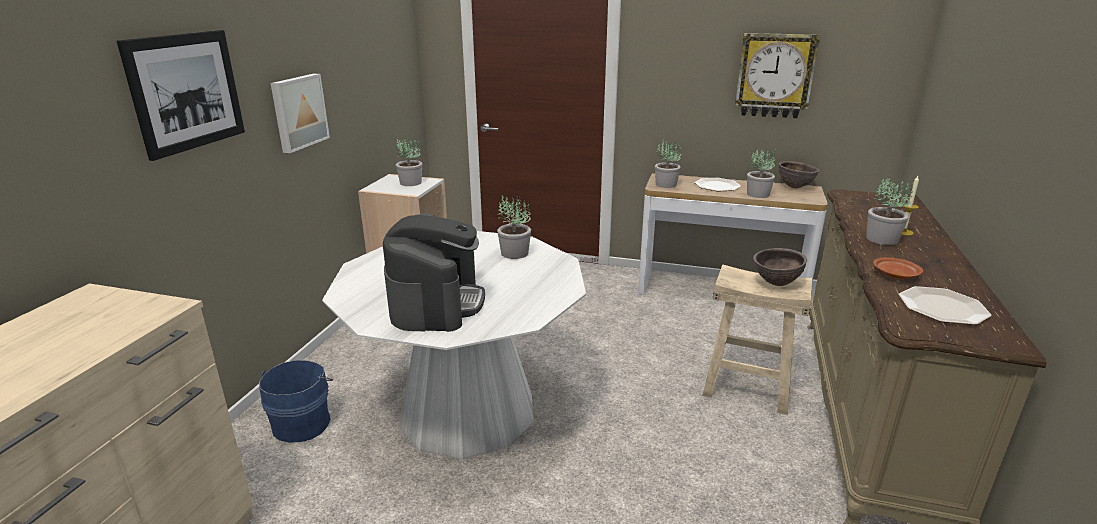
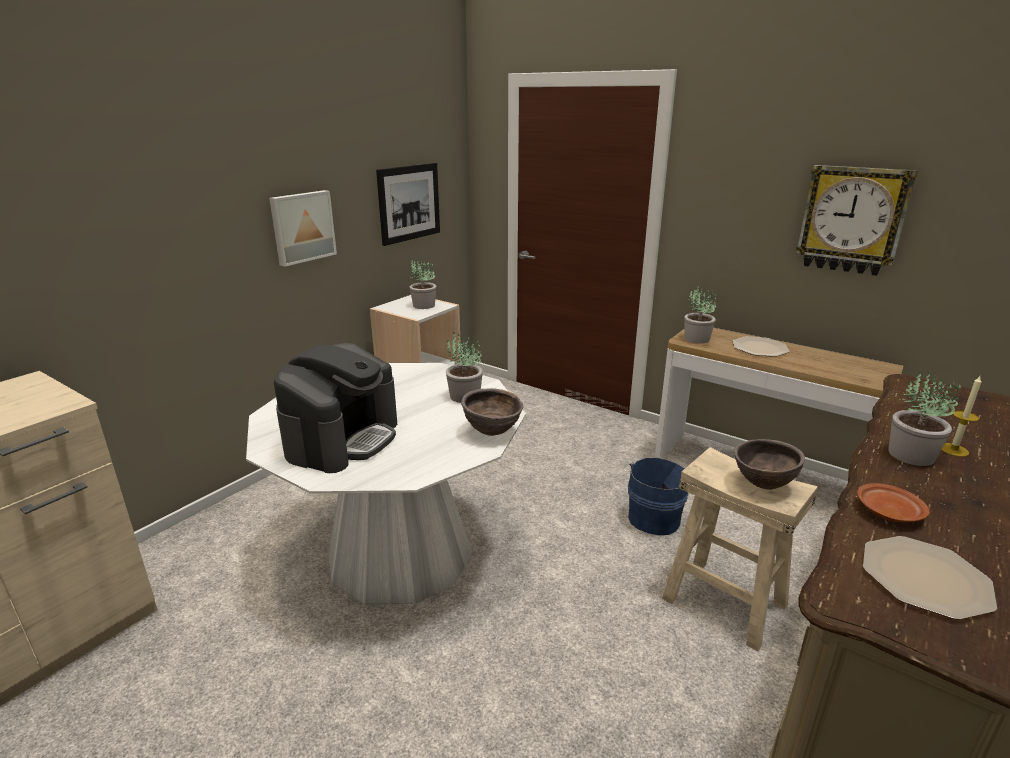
camera: 20 degrees right, 0 degrees up
(186, 92) = (167, 202): picture -> picture (409, 203)
(303, 422) = (252, 528): blue bucket -> blue bucket (655, 517)
(758, 194) = (806, 365): potted plant -> none
(795, 187) = (864, 362): brown bowl -> brown bowl (492, 432)

